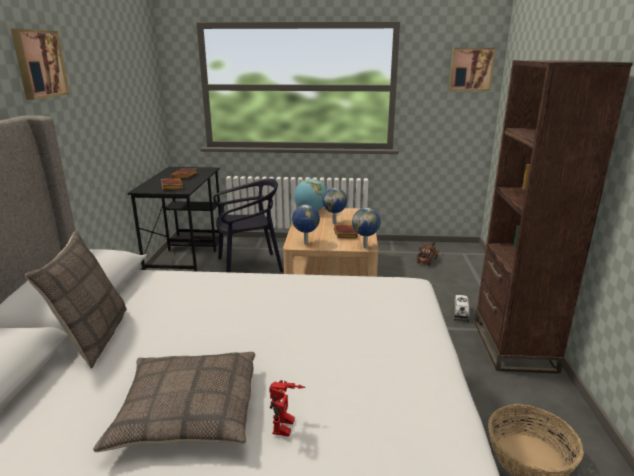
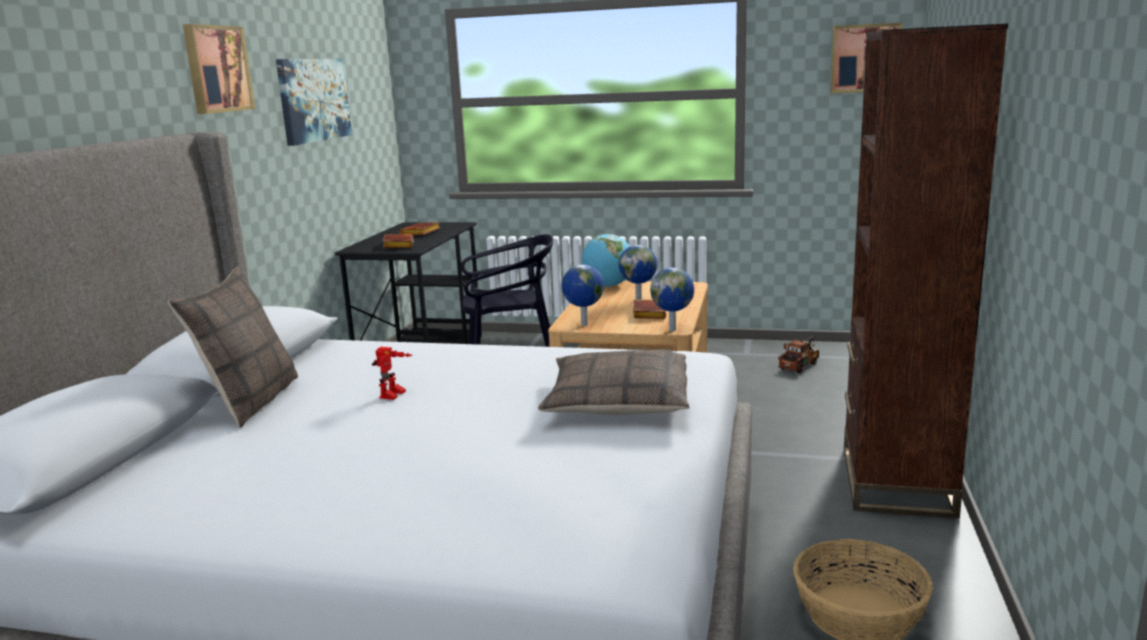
camera: 10 degrees right, 5 degrees down
(109, 85) = (313, 100): none -> picture
(187, 411) = (339, 466): pillow -> pillow (617, 401)
(286, 428) = (451, 482): toy robot -> toy robot (394, 395)
(460, 313) = (826, 437): toy truck -> none

